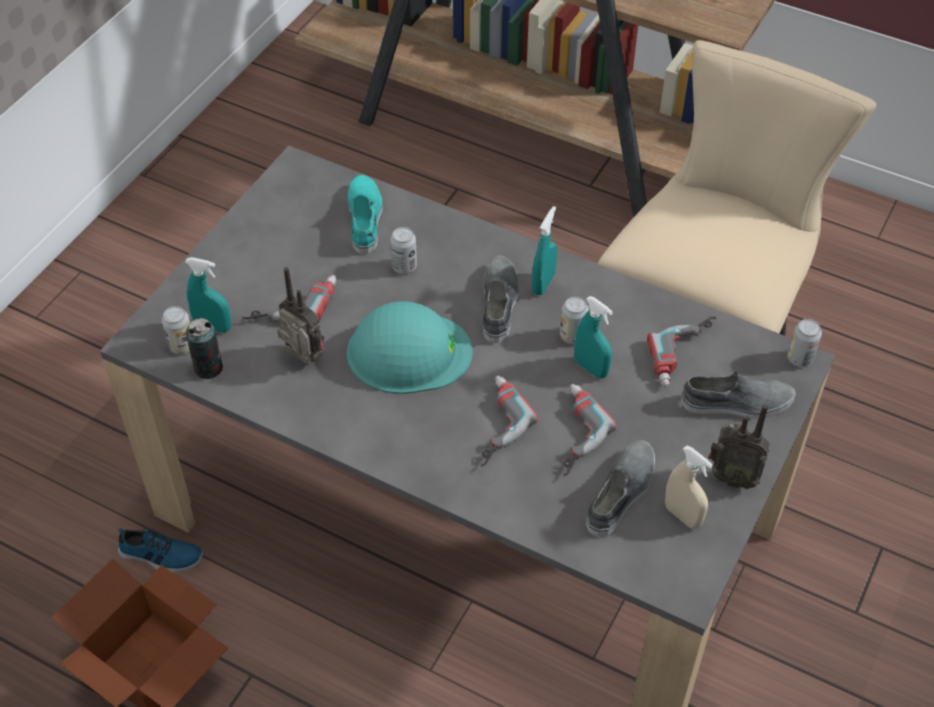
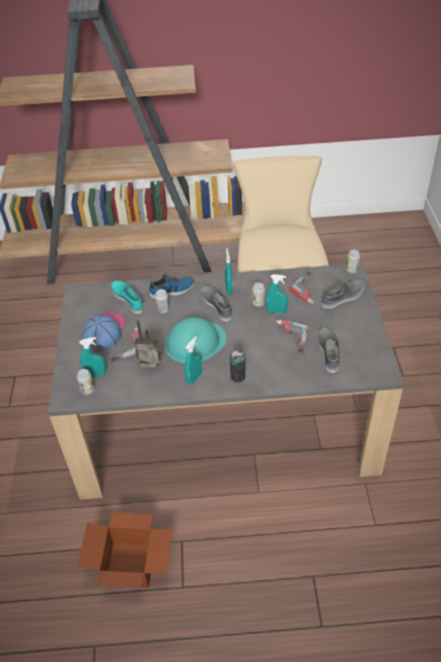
camera: 30 degrees left, 5 degrees down
(160, 556) = (97, 515): shoe -> shoe (172, 290)
(208, 368) = (109, 393): can -> can (237, 377)
(283, 259) = (104, 332): none -> cap
(356, 415) = (194, 378): none -> turquoise spray bottle
(492, 423) = (255, 352): power drill -> none
(682, 516) = (359, 348): beige spray bottle -> none
(732, 477) = (365, 324): radio -> none

